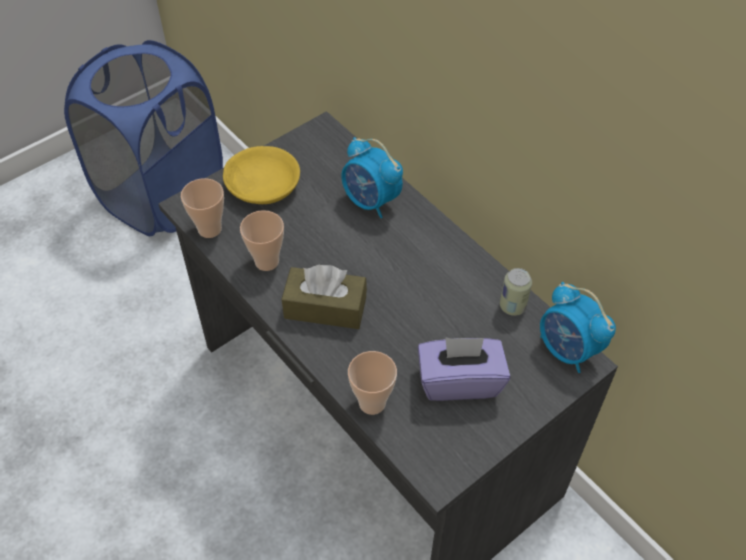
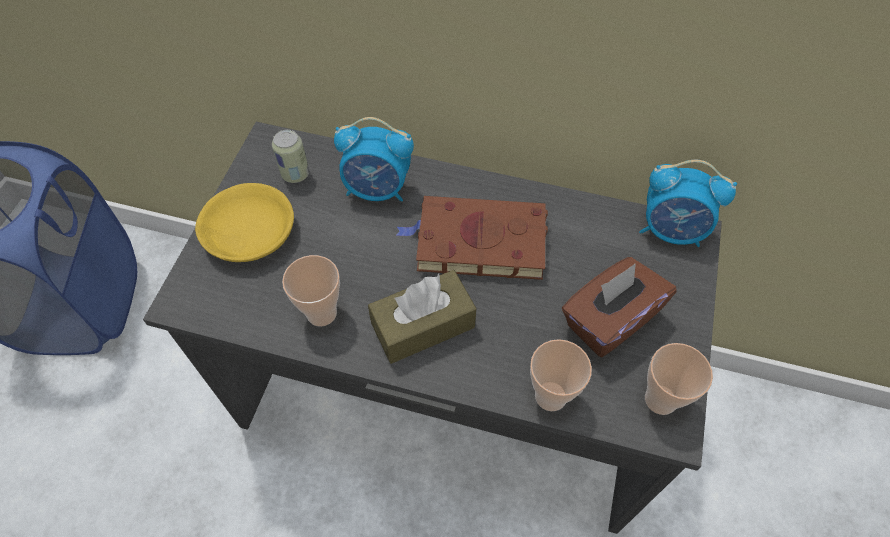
camera: 35 degrees left, 5 degrees up
(209, 229) = (228, 314): cup -> cup (660, 399)
(410, 275) = (477, 242): none -> brown book
(459, 381) = (609, 320): purple tissue box -> brown tissue box
(512, 306) = (592, 218): can -> can (295, 174)

